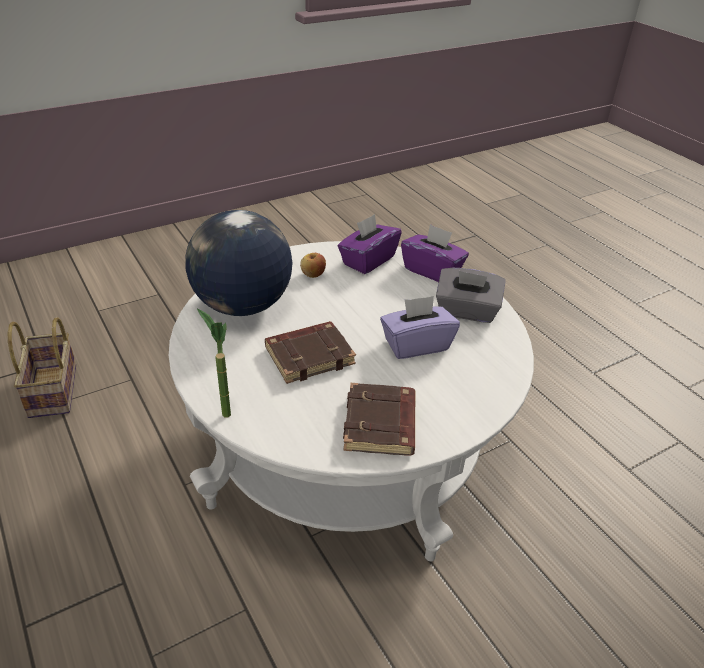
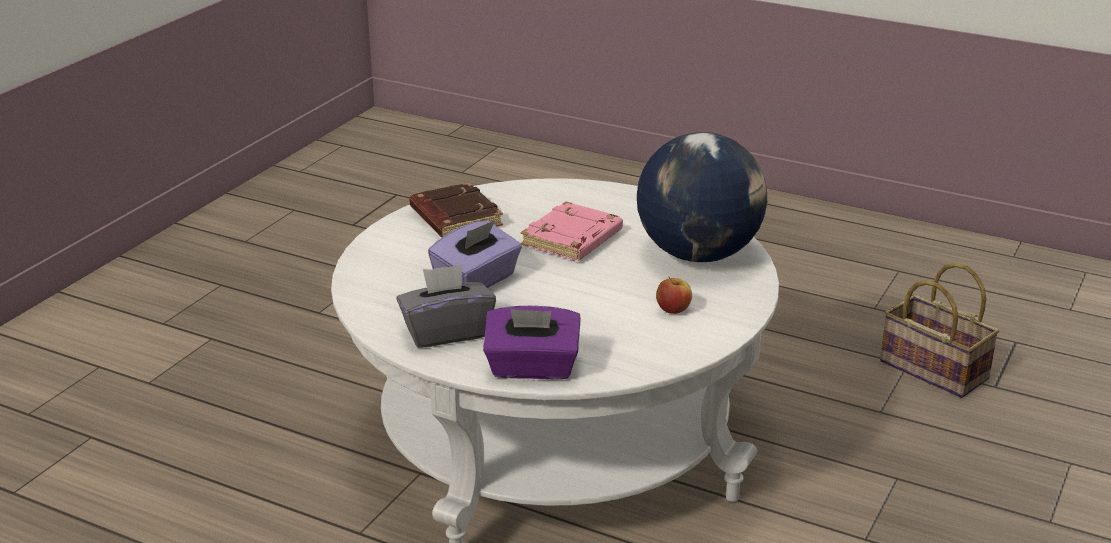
camera: 150 degrees right, 10 degrees down
(223, 408) = (596, 189): potted plant -> none
(310, 355) = (573, 240): brown book -> pink book
(368, 260) = (630, 351): purple tissue box -> none

